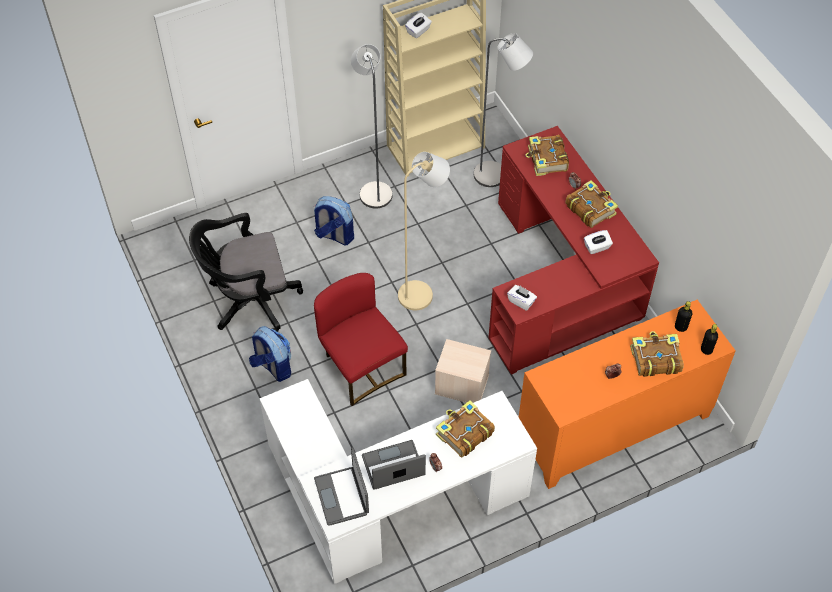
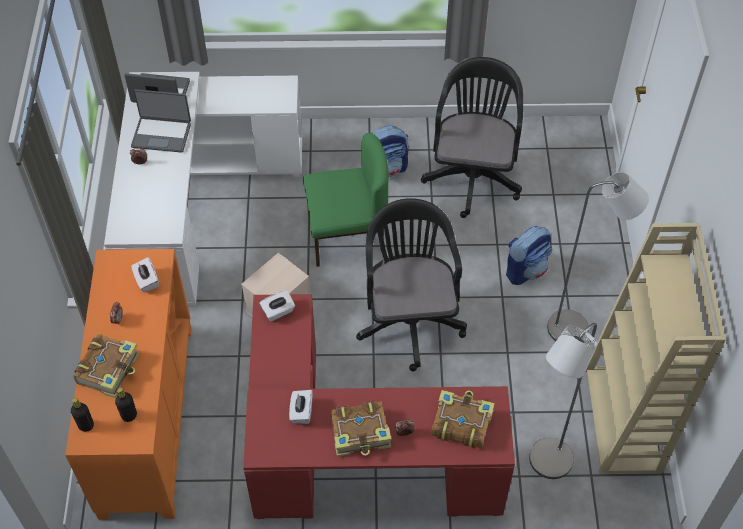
camera: 115 degrees right, 0 degrees up
(361, 367) = (346, 235): red chair -> green chair
(393, 467) = (162, 134): laptop -> laptop turned 90 degrees clockwise
(418, 31) = (673, 286): white tissue box -> white tissue box (146, 281)
(421, 293) = (409, 318): beige floor lamp -> black office chair
(464, 433) = (158, 195): book -> none

